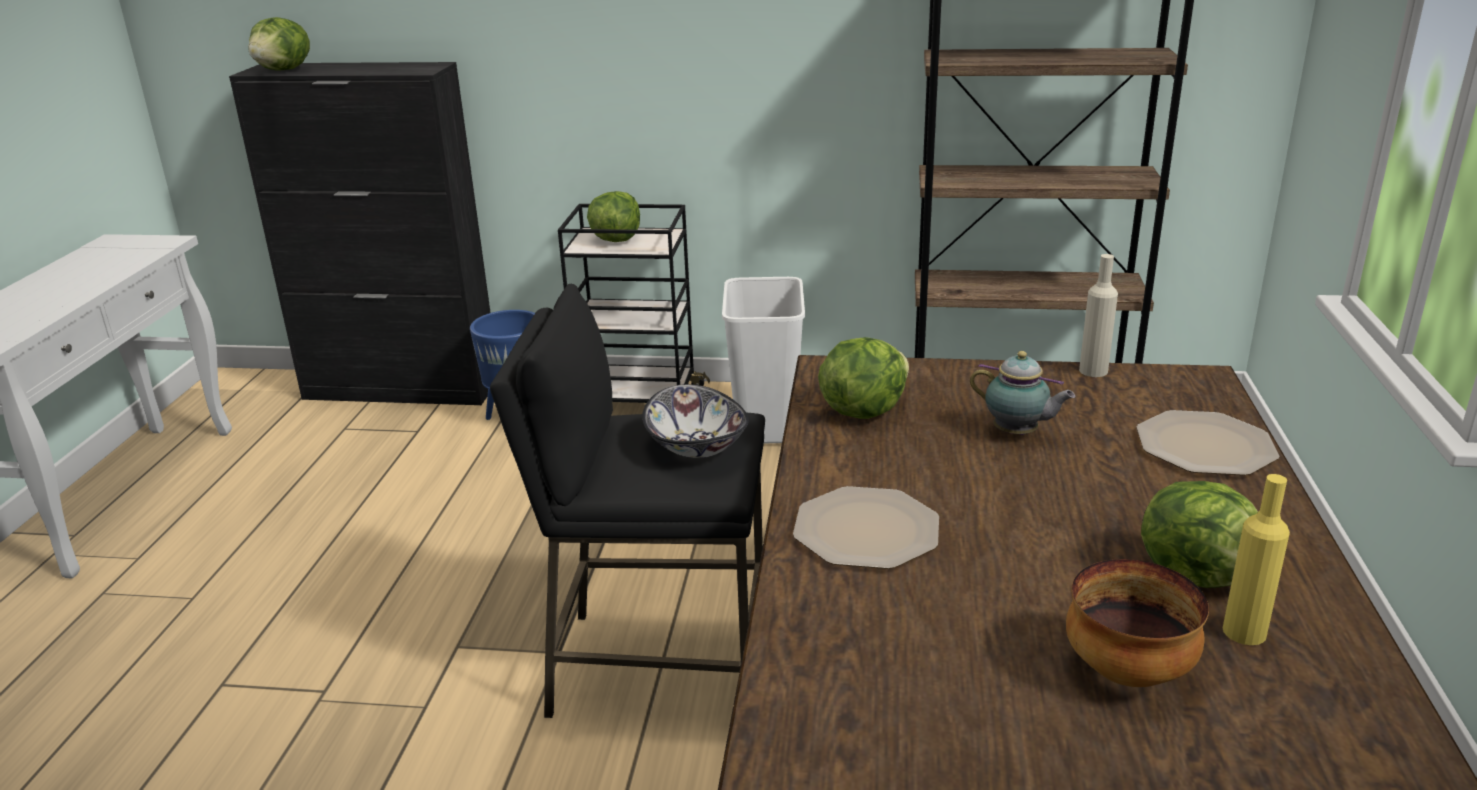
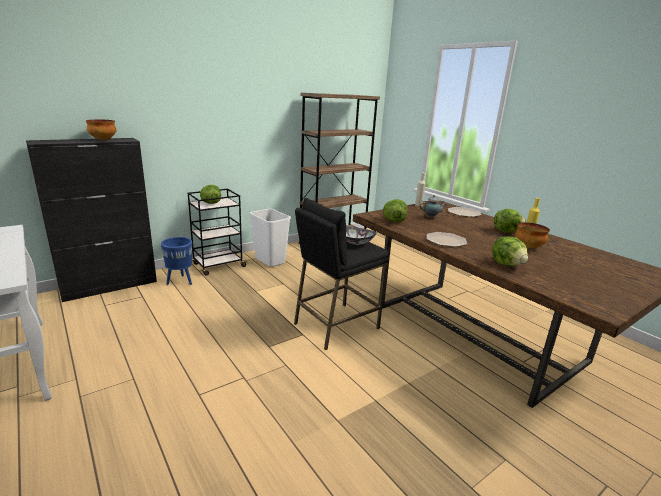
camera: 45 degrees left, 5 degrees down
(284, 70) = (53, 142): lettuce -> lettuce (507, 264)
(378, 68) = (103, 140): none -> bowl

